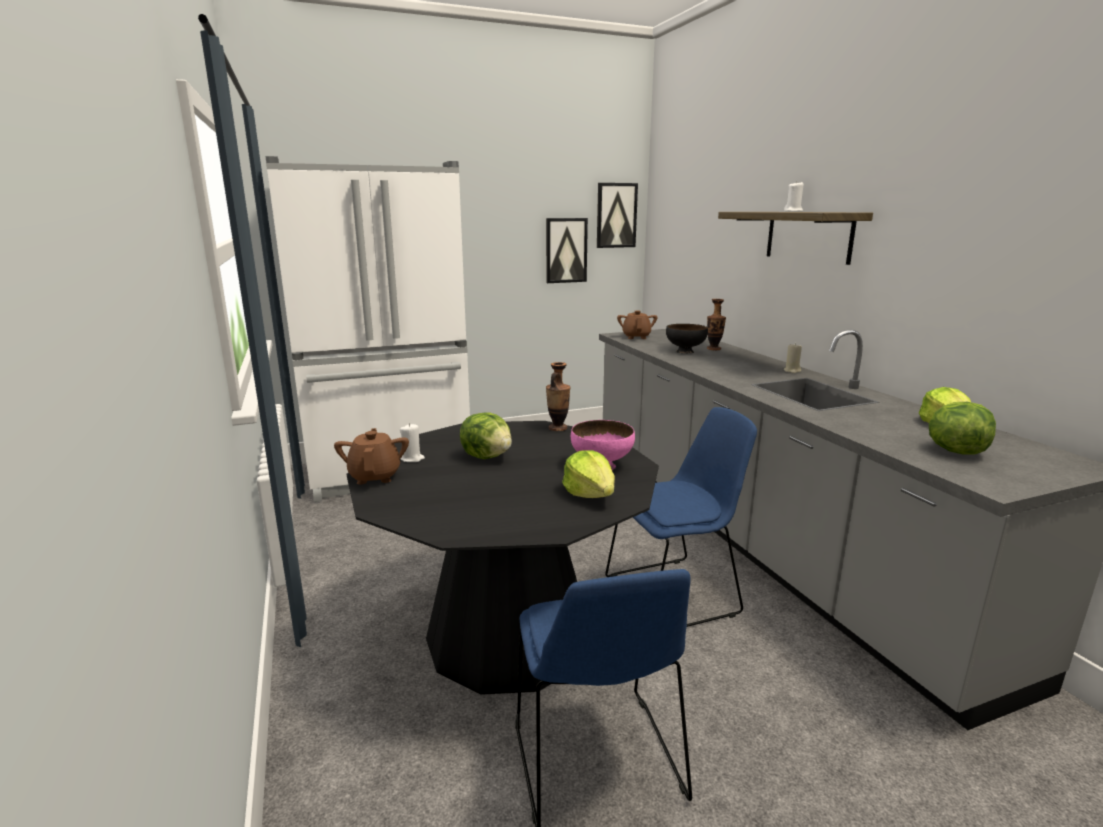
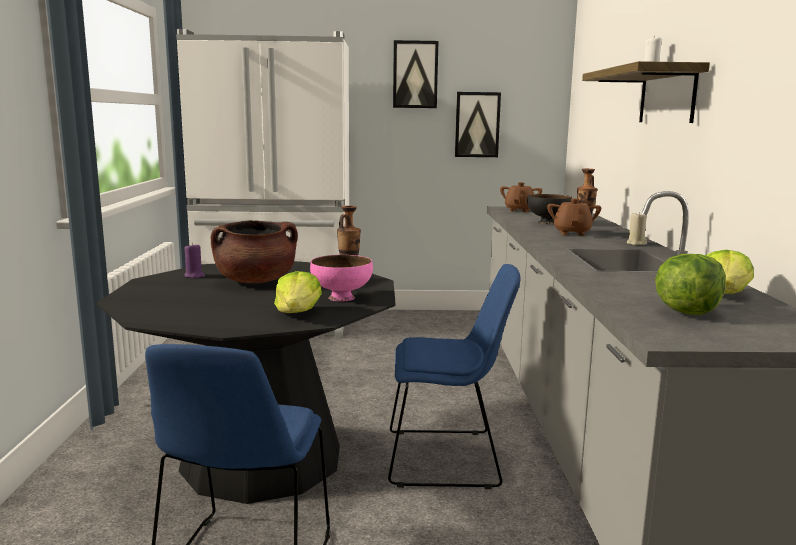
camera: 20 degrees right, 5 degrees down
(375, 476) = (149, 282): brown teapot -> brown teapot (572, 233)
(412, 459) = (194, 276): white candle -> purple candle
(487, 456) = (256, 281): lettuce -> brown cooking pot
(616, 215) = (534, 90): picture -> picture (415, 74)

